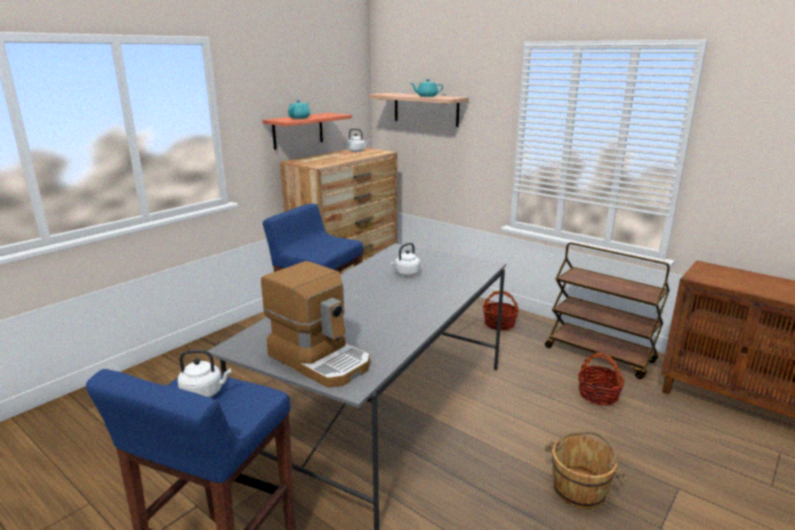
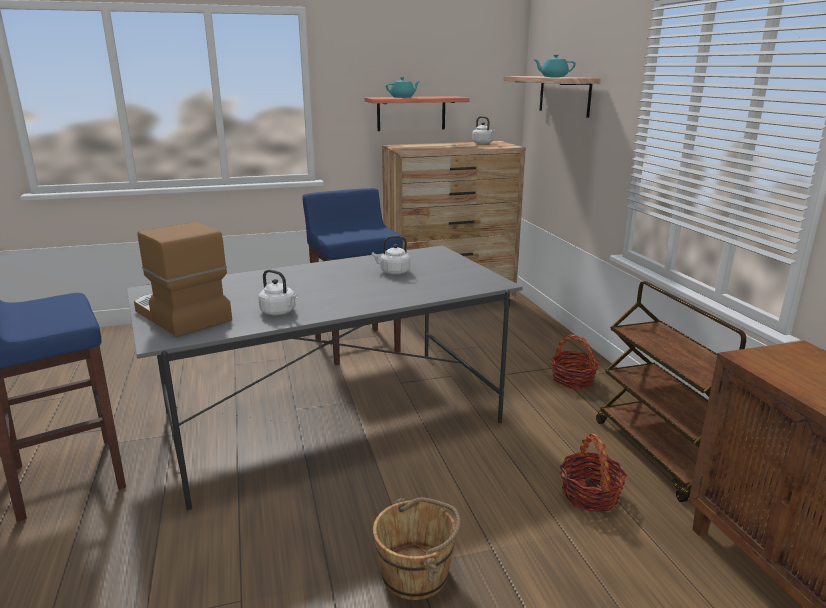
camera: 35 degrees right, 0 degrees up
(204, 393) = (51, 308): white kettle -> white kettle (279, 312)
(320, 359) = (180, 315): coffee machine -> coffee machine turned 150 degrees clockwise

